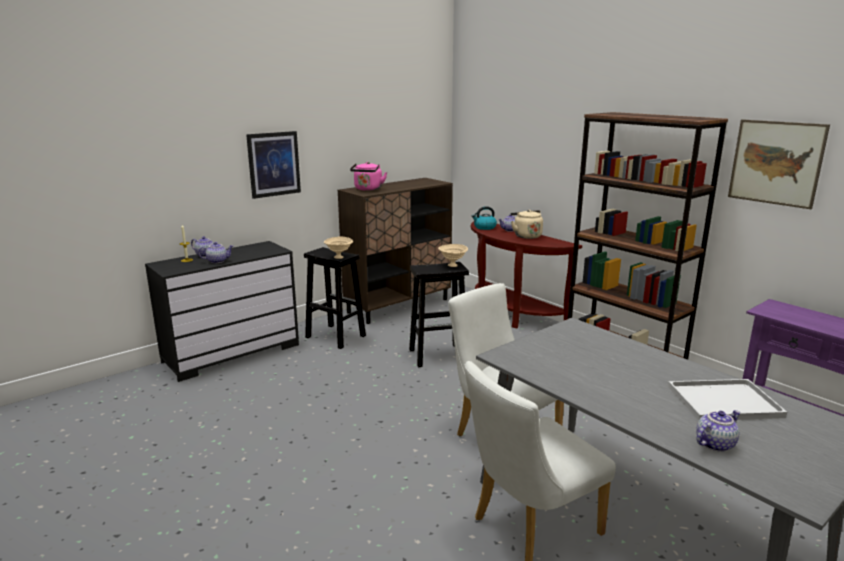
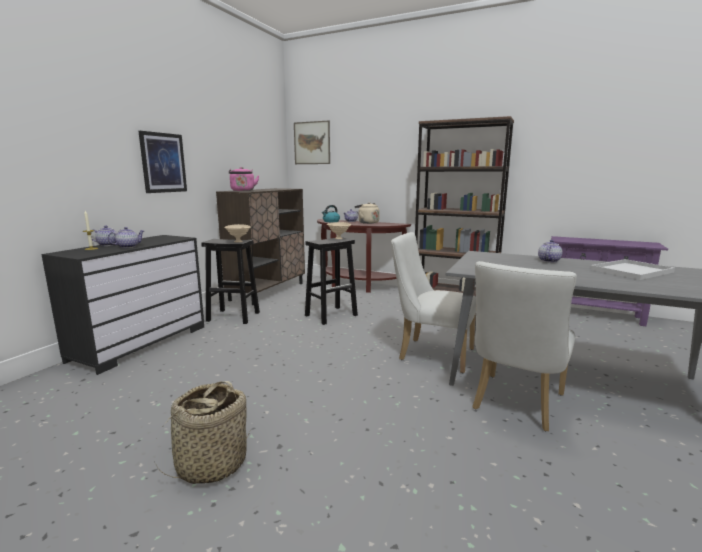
camera: 25 degrees left, 5 degrees down
(201, 497) = (211, 464): none -> basket
(714, 443) = (670, 287): teapot -> teapot (548, 261)
(776, 163) = (548, 146): picture -> picture (312, 143)

